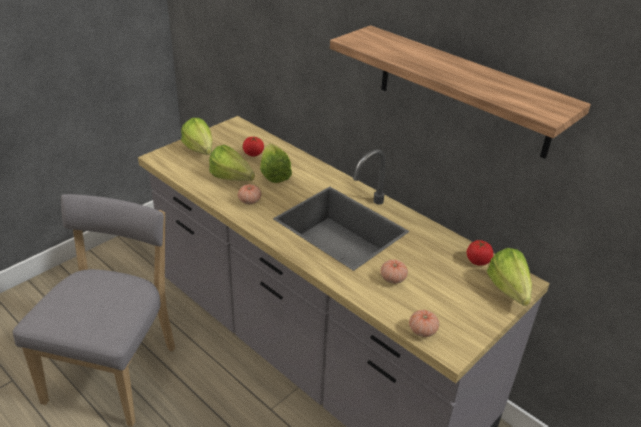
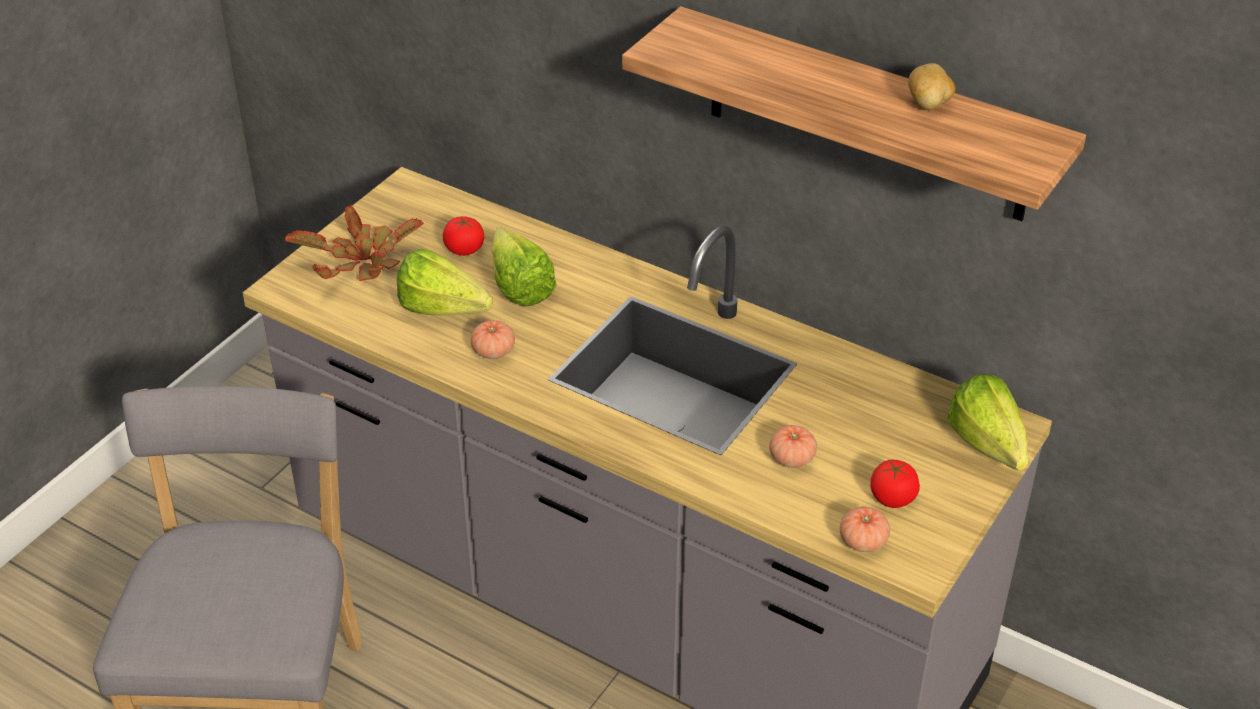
camera: 10 degrees left, 5 degrees up
(200, 152) = (361, 263): lettuce -> potted plant
(478, 261) = (927, 400): tomato -> tomato (893, 497)
(496, 79) = (928, 105): none -> potato

